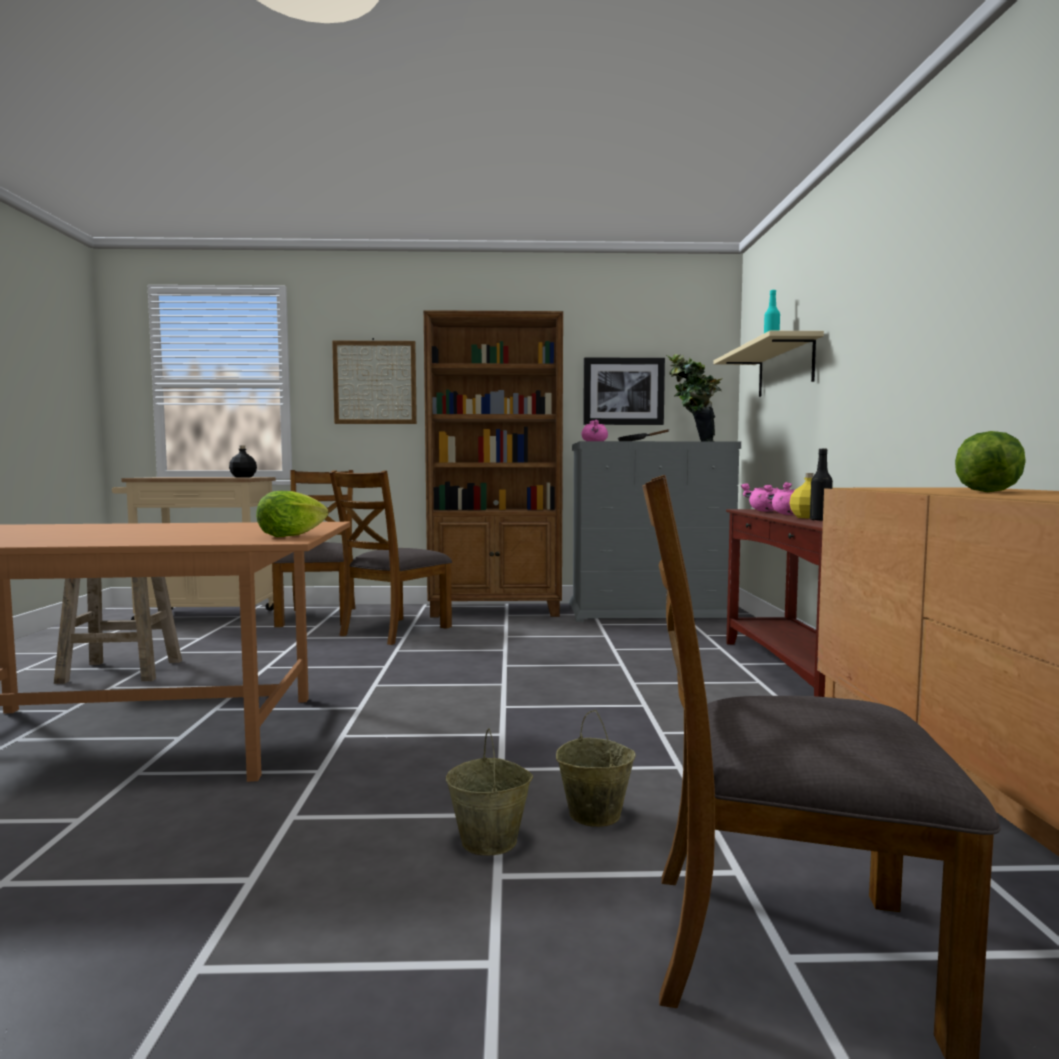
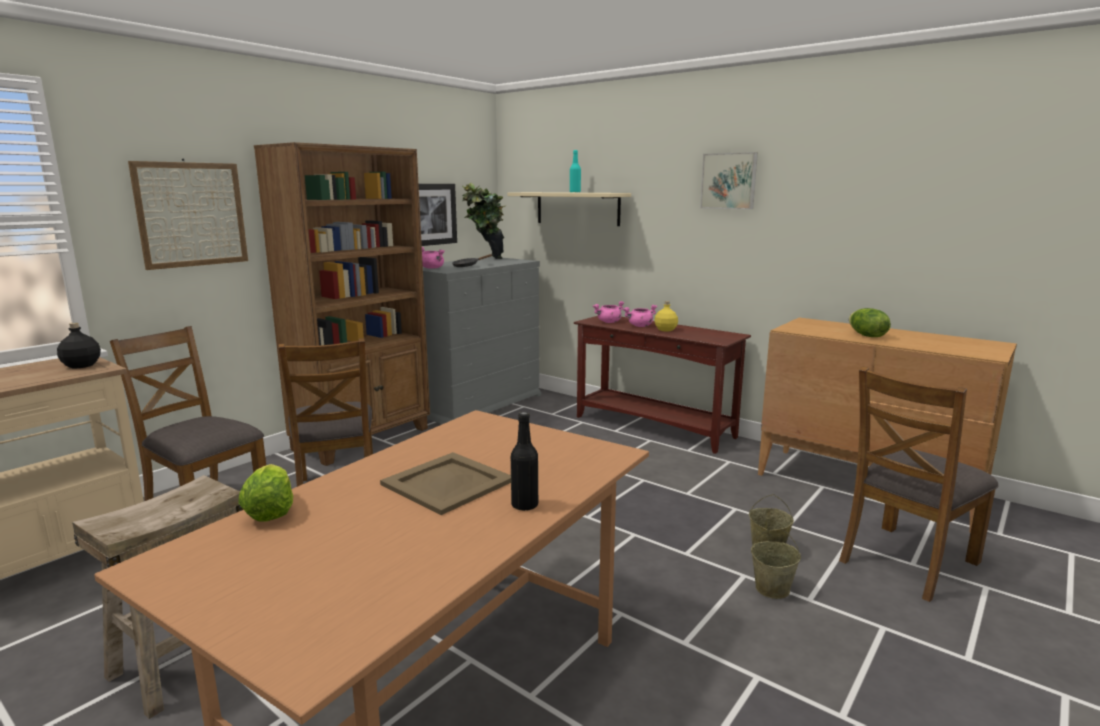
camera: 50 degrees left, 10 degrees up
(151, 531) = (447, 482): none -> beige tray
(290, 536) = (585, 446): lettuce -> lettuce (270, 512)
(820, 520) = (685, 333): black bottle -> black bottle (524, 505)
(910, 272) = (729, 181): none -> picture

